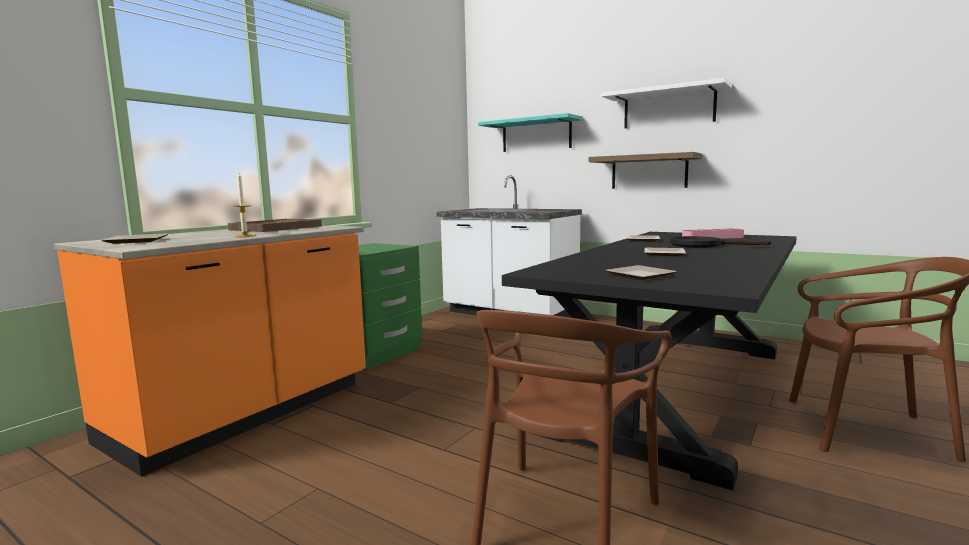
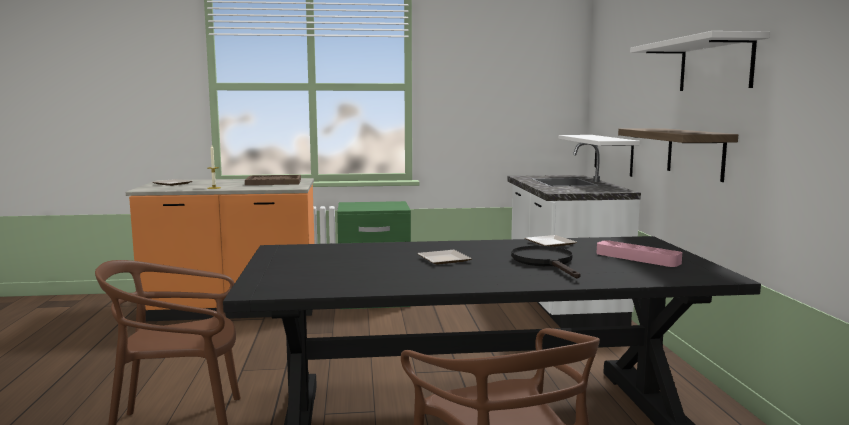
camera: 50 degrees right, 0 degrees up
(523, 186) = (613, 154): none -> white shelf
(536, 135) = (624, 93): turquoise shelf -> none
(642, 275) = (297, 268): plate -> none

